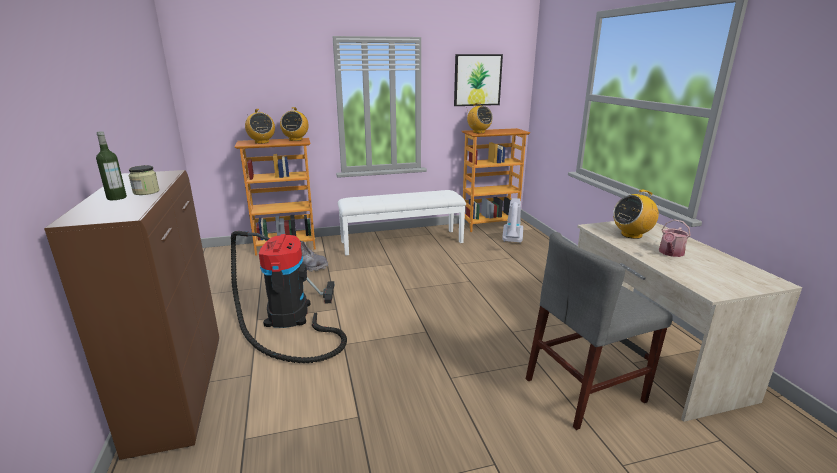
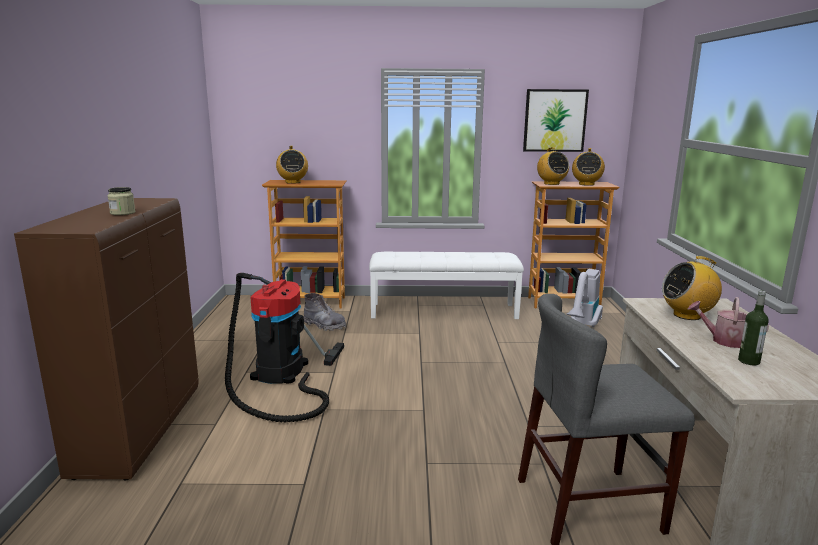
camera: 15 degrees right, 5 degrees down
(116, 198) = (93, 216): bottle -> bottle (748, 361)
(295, 139) = (330, 181): radio -> radio (586, 184)
(670, 253) = (723, 340): watering can -> watering can turned 60 degrees clockwise

